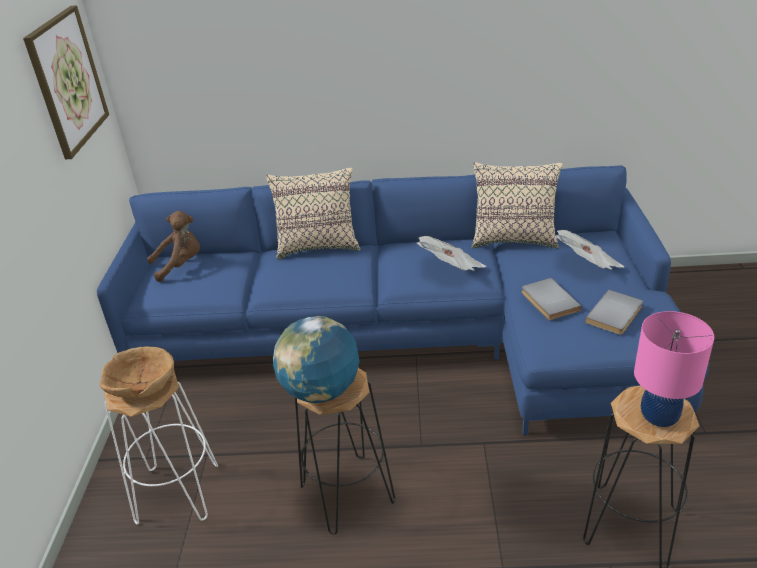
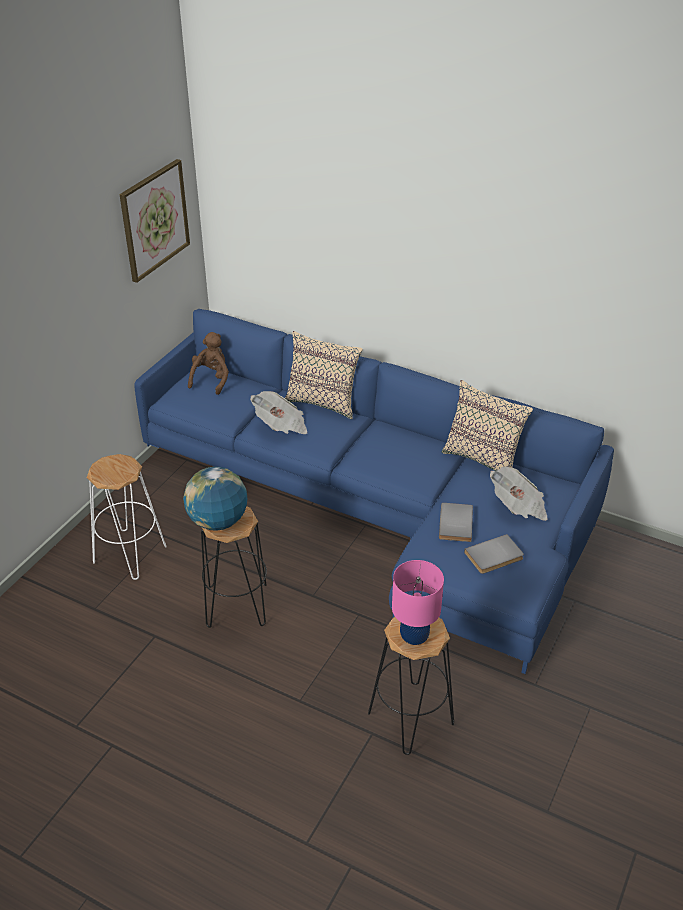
camera: 25 degrees right, 5 degrees up
(141, 386) = (114, 469): brown bowl -> none
(180, 265) = (211, 379): brown plush toy -> brown plush toy turned 75 degrees counterclockwise
(451, 269) = (406, 465): newspaper -> newspaper (281, 426)

